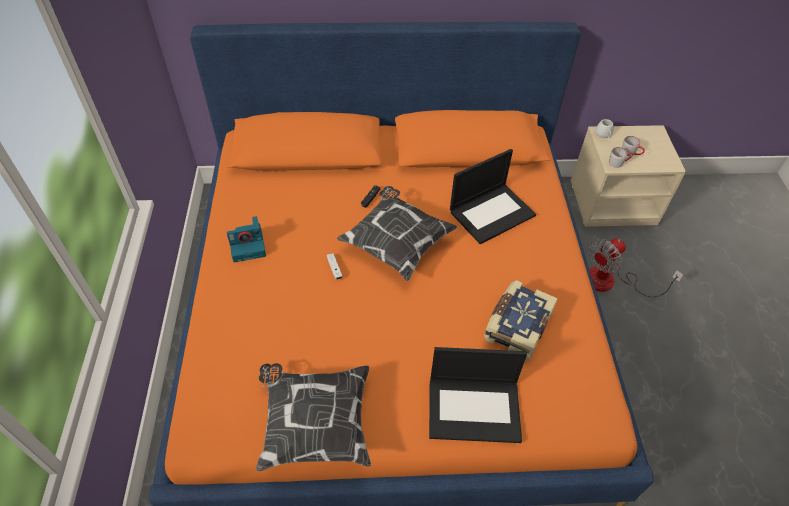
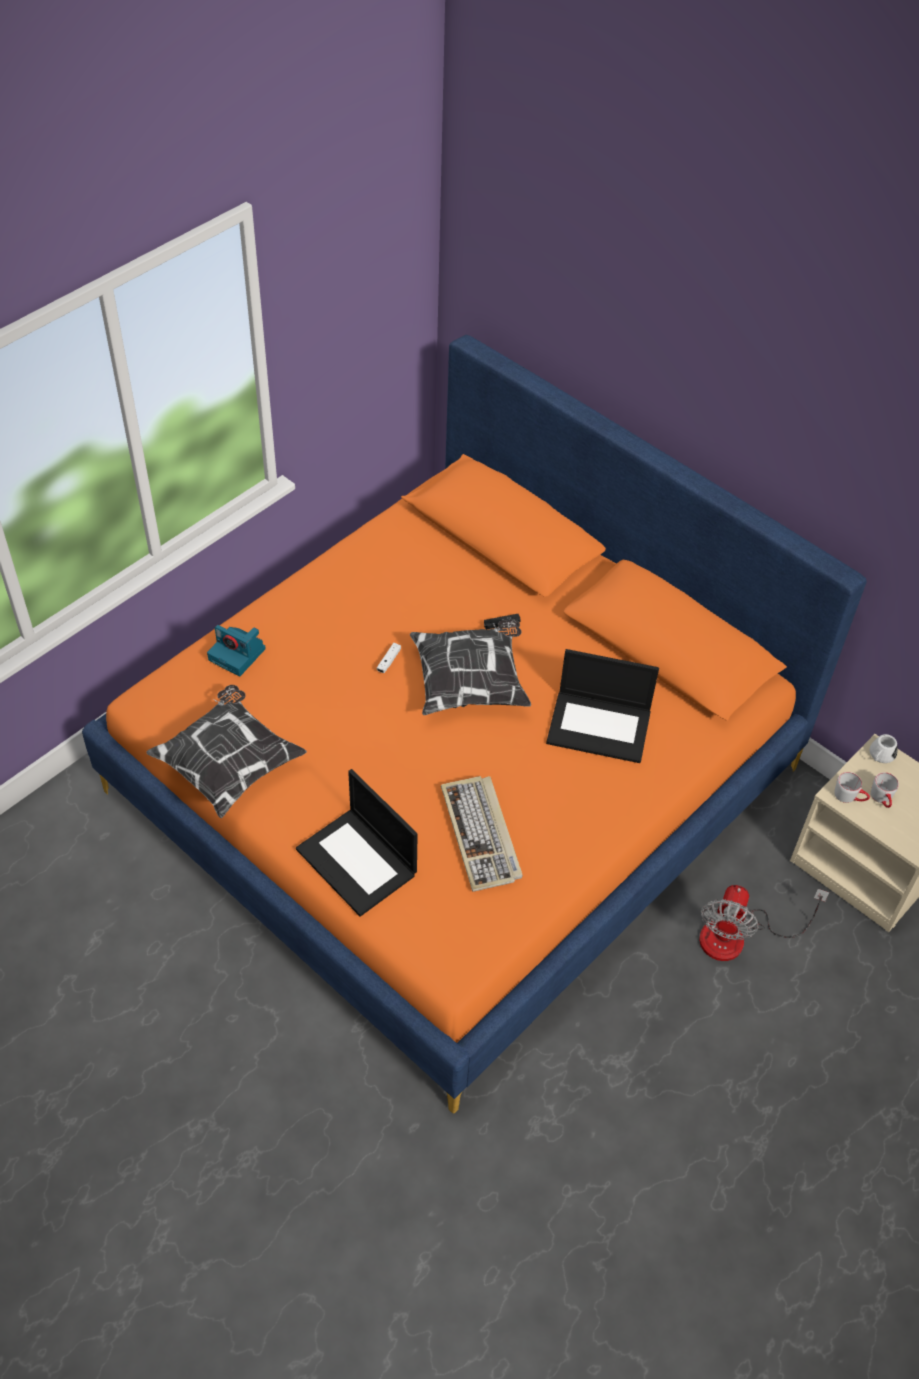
camera: 45 degrees right, 0 degrees up
(249, 245) = (344, 586): camera -> camera (238, 654)
(517, 325) = (482, 835): book -> keyboard
(611, 282) = (737, 937): fan -> fan turned 75 degrees counterclockwise

